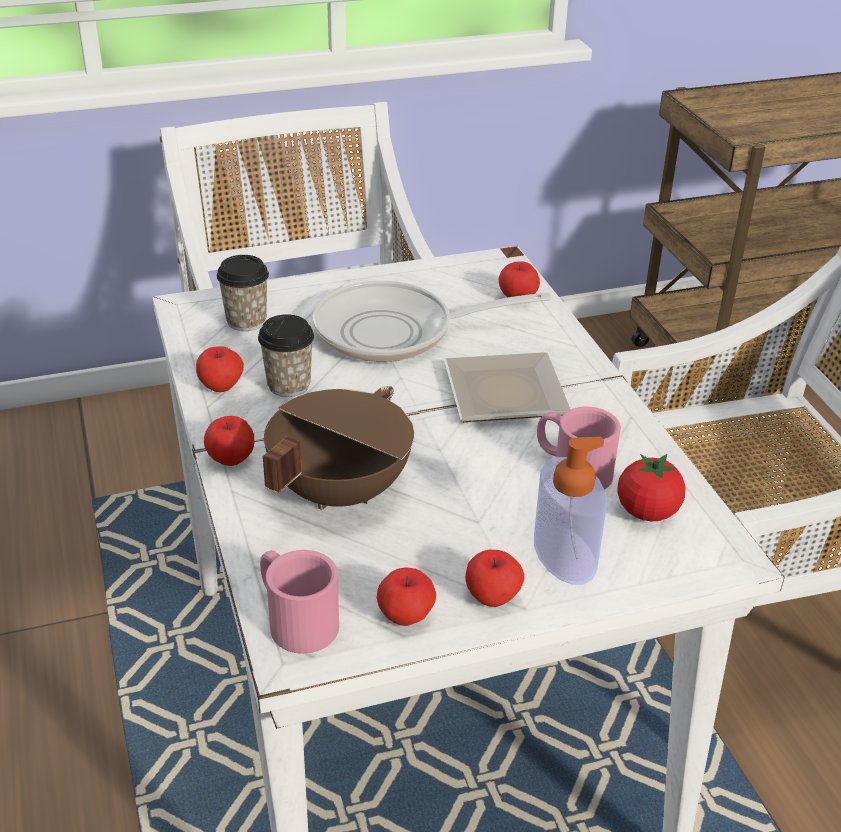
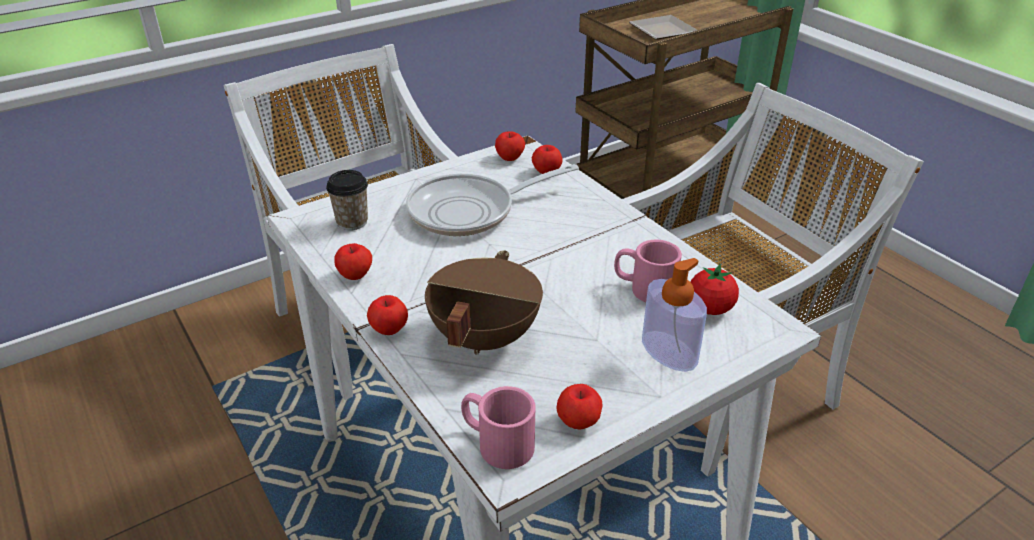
camera: 15 degrees left, 0 degrees up
(289, 385) = (408, 265): cup -> none
(492, 597) = (634, 393): apple -> apple (510, 158)
(502, 396) = (569, 244): plate -> plate (662, 32)

